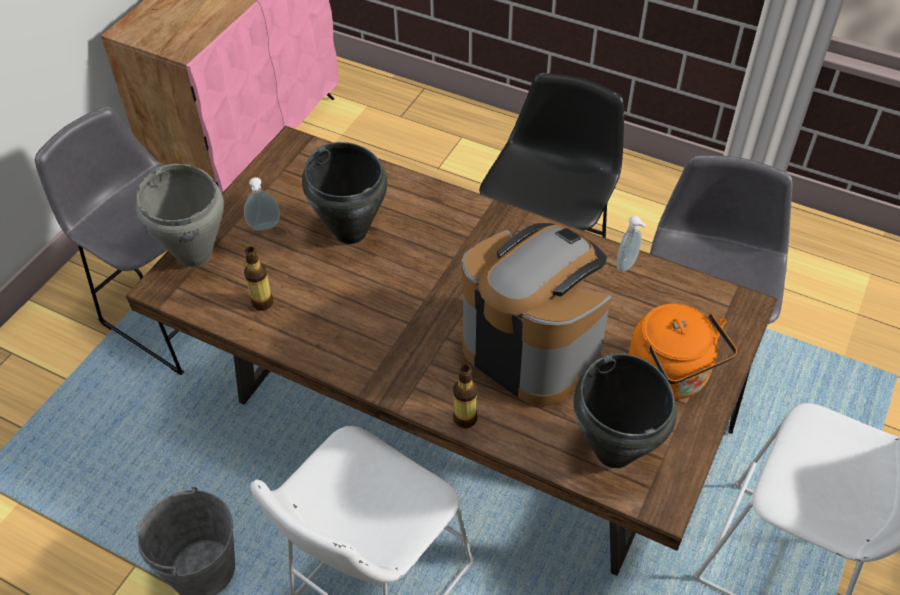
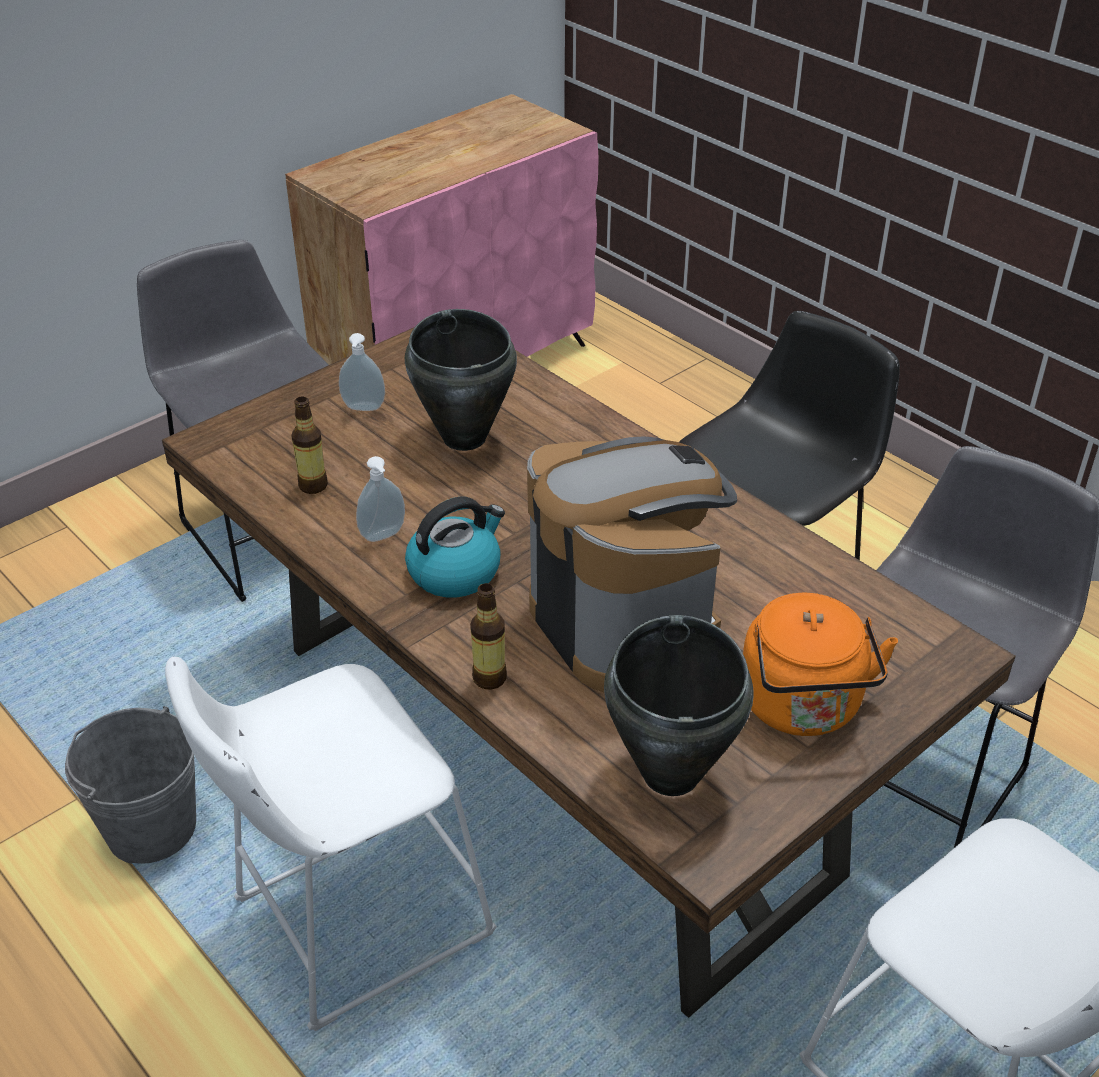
camera: 20 degrees right, 10 degrees down
(195, 254) = (266, 417): grey cooking pot -> none
(400, 343) = (455, 571): none -> kettle
(628, 265) = (812, 562): soap dispenser -> soap dispenser (384, 536)

